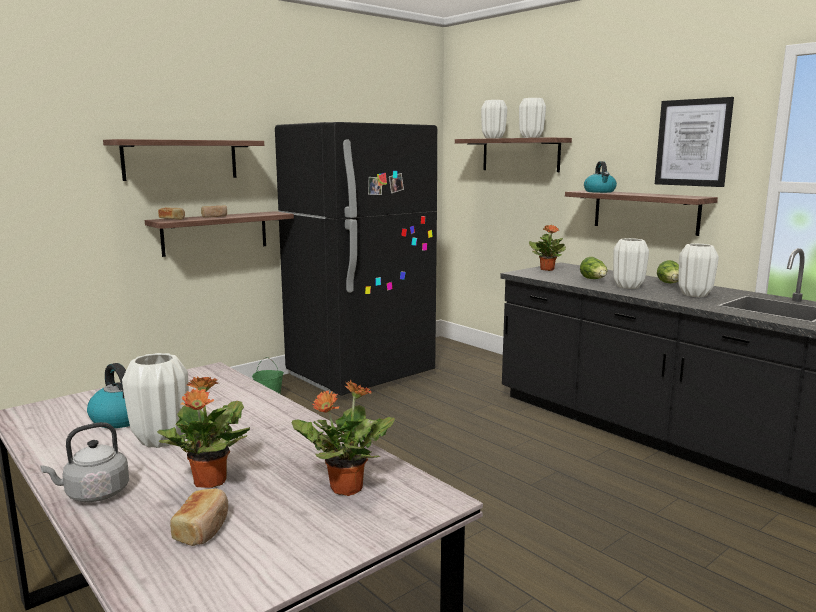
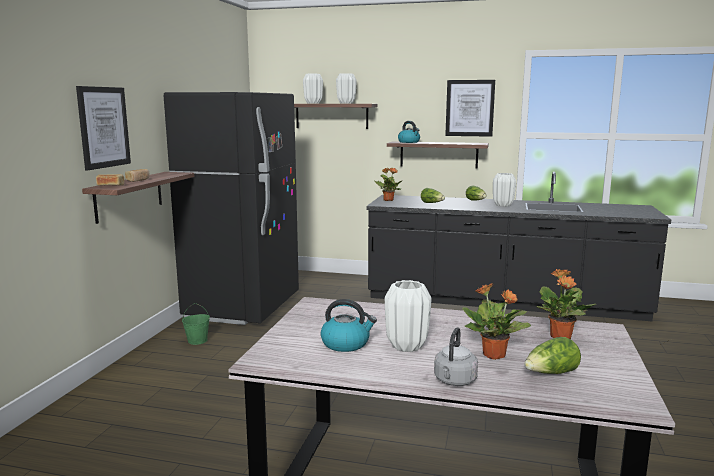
camera: 35 degrees left, 0 degrees up
(180, 159) = (103, 127): shelf -> picture
(203, 529) = (551, 373): bread -> lettuce
(628, 287) = (460, 205): white vase -> none

